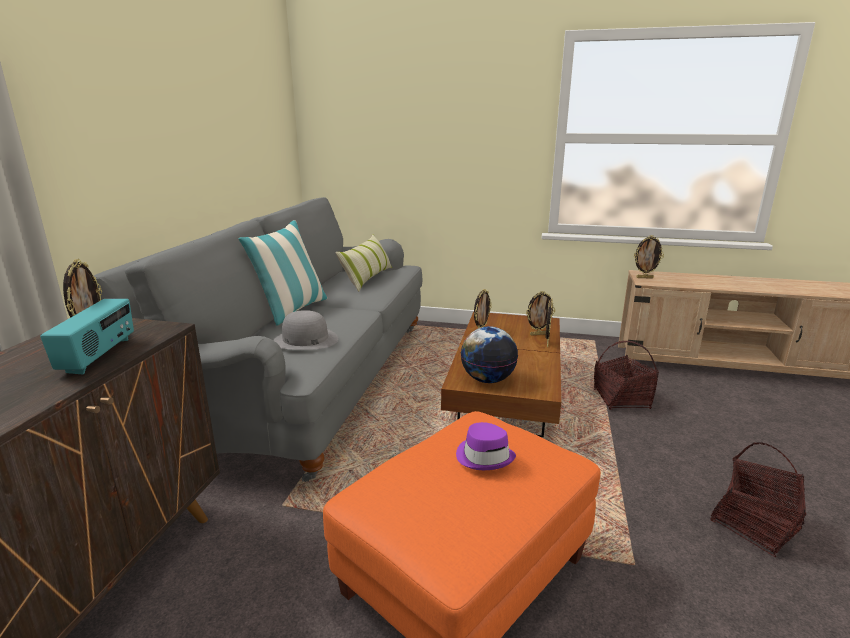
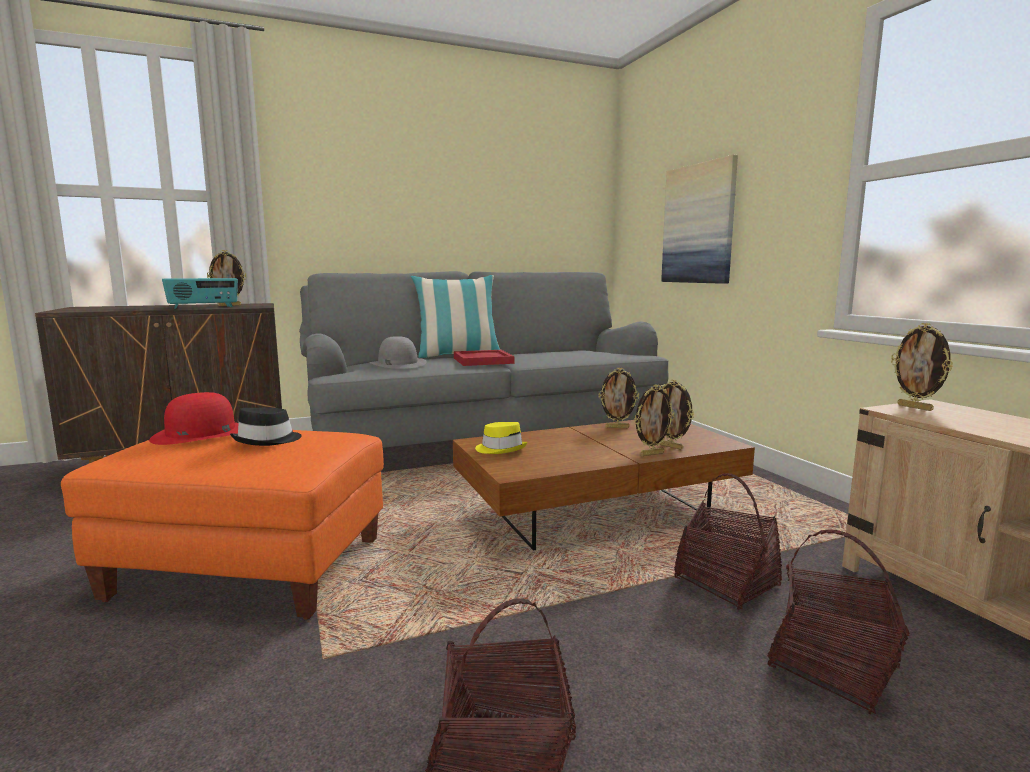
camera: 55 degrees right, 10 degrees down
(346, 309) = (484, 361): none -> red tray
(367, 278) = (576, 353): pillow -> none
(417, 490) = (201, 433): none -> red hat
(418, 155) = (698, 224): none -> picture
(484, 456) = (267, 440): purple hat -> black hat
(487, 379) = (501, 449): globe -> yellow hat
(705, 412) = (833, 669): none -> basket

